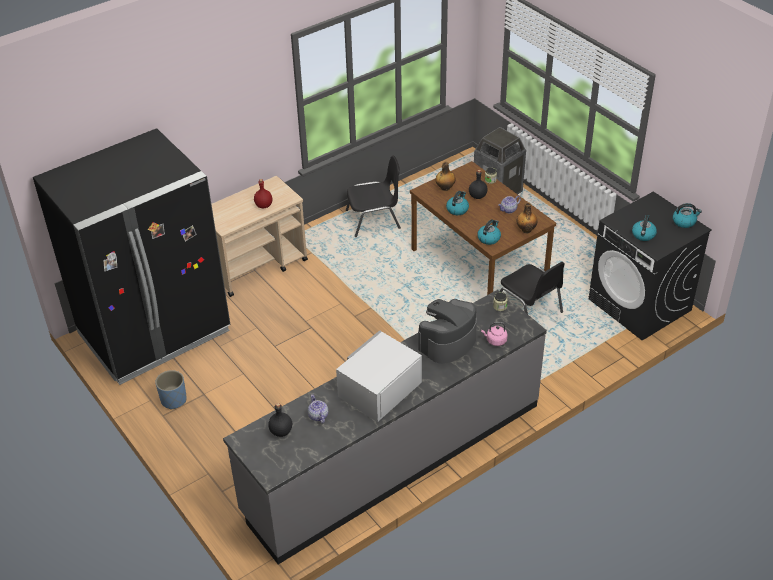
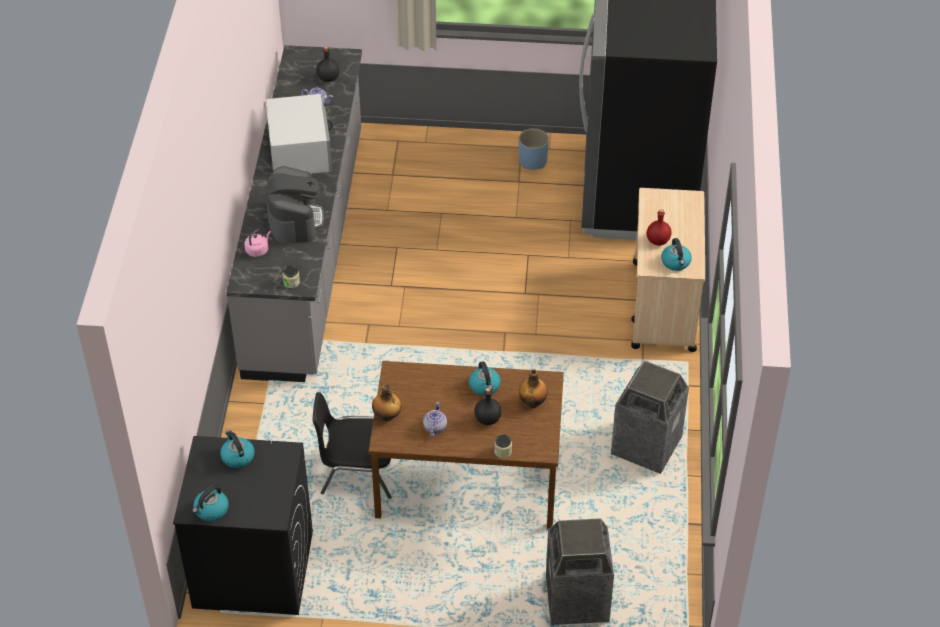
camera: 130 degrees right, 5 degrees up
(374, 220) = (645, 446): black chair -> trash can
(489, 238) = (410, 377): kettle -> kettle (676, 262)

